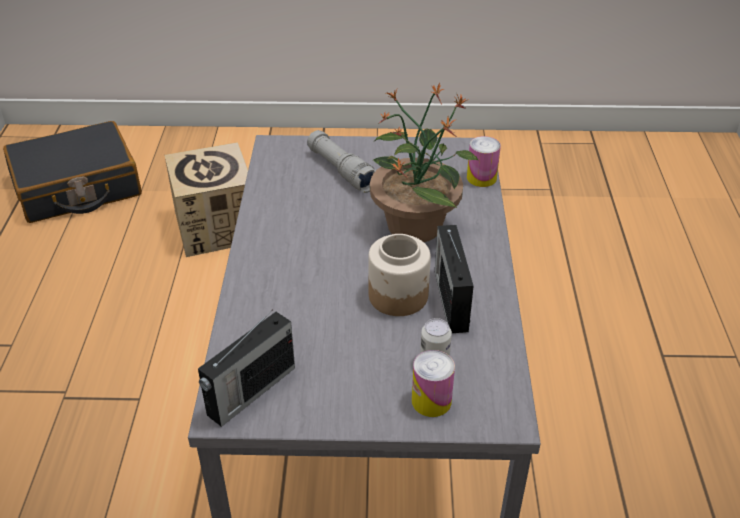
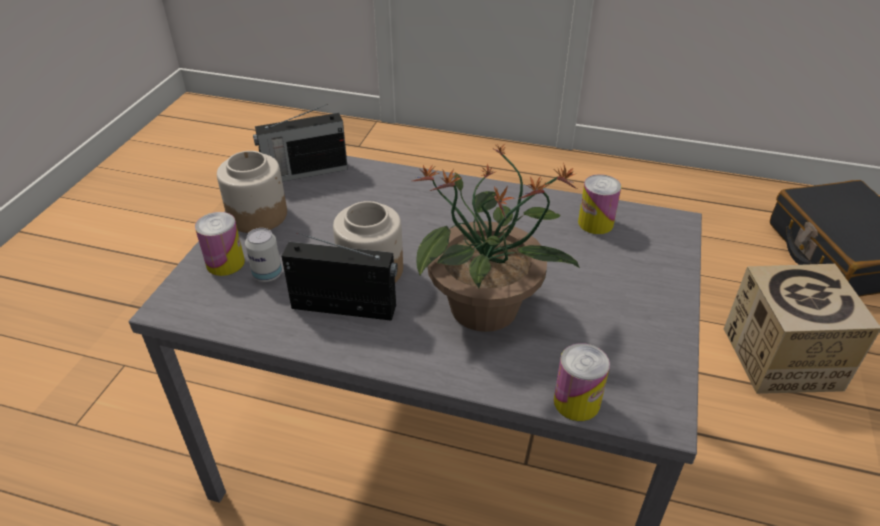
camera: 105 degrees right, 0 degrees up
(250, 392) = (304, 172): radio -> radio turned 75 degrees counterclockwise
(287, 182) = (595, 223): none -> can
(341, 170) = (614, 267): grey flashlight -> none
(345, 405) = (257, 215): none -> jar

